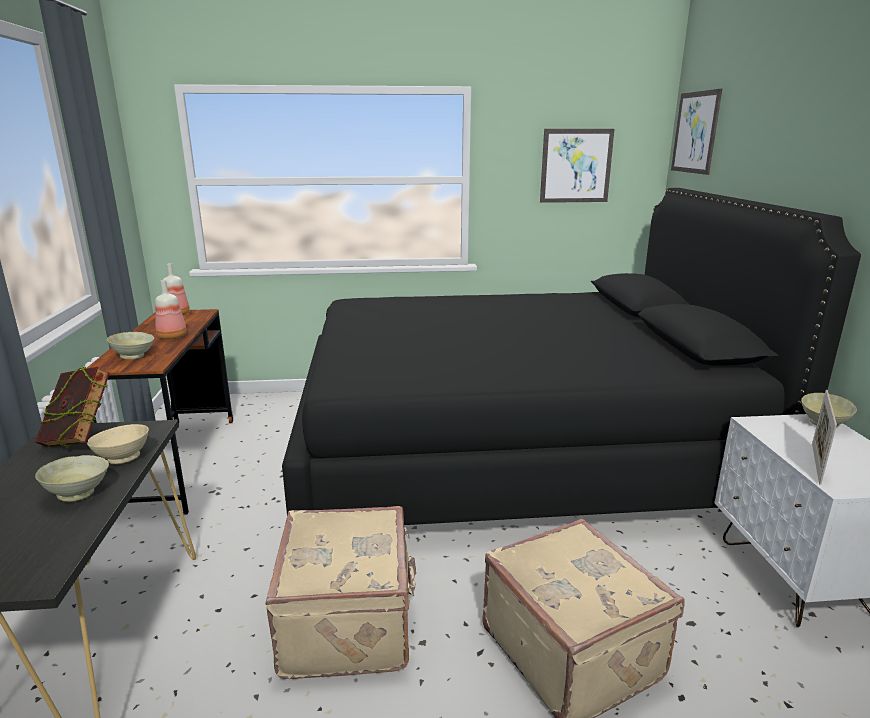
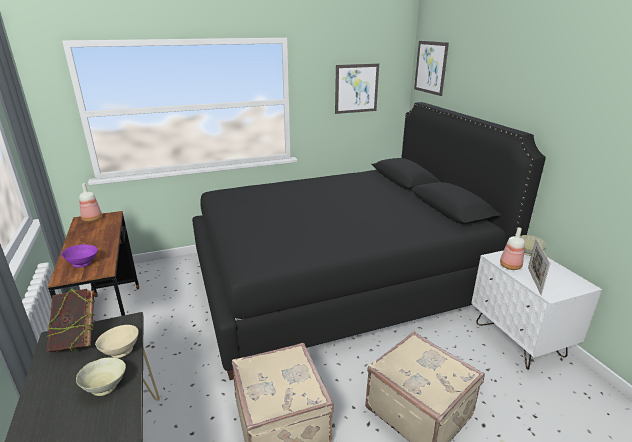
camera: 15 degrees left, 5 degrees up
(134, 356) = (83, 264): beige bowl -> purple bowl
(171, 336) = (101, 241): bottle -> bottle (509, 266)

